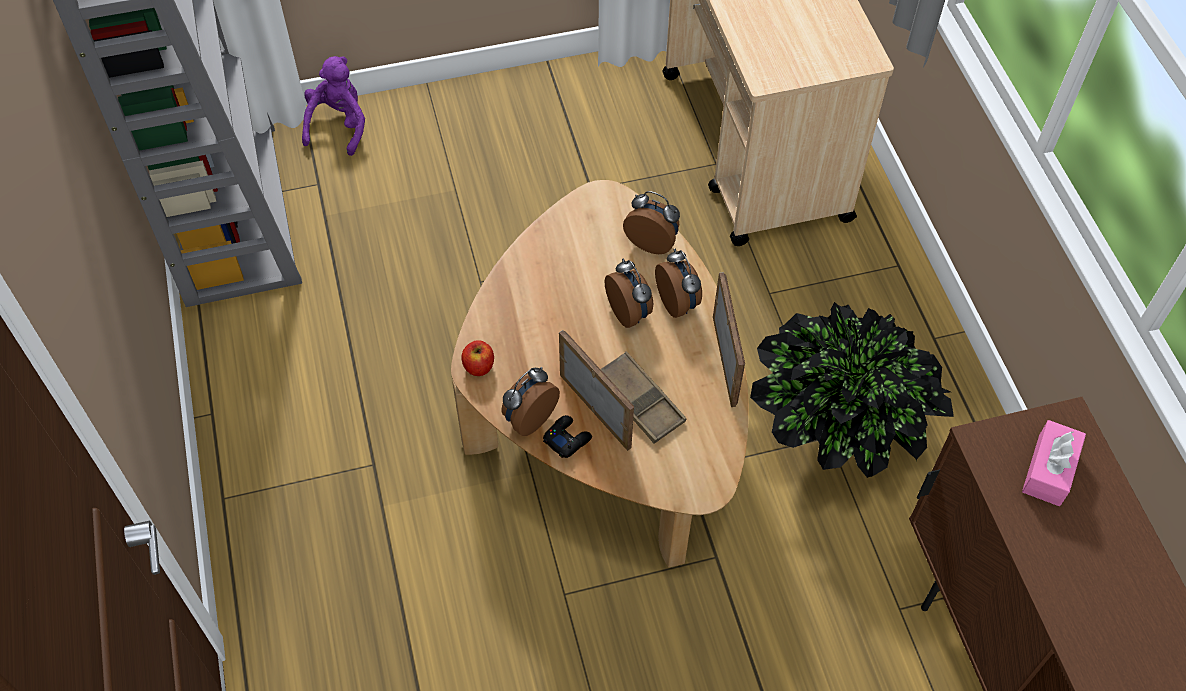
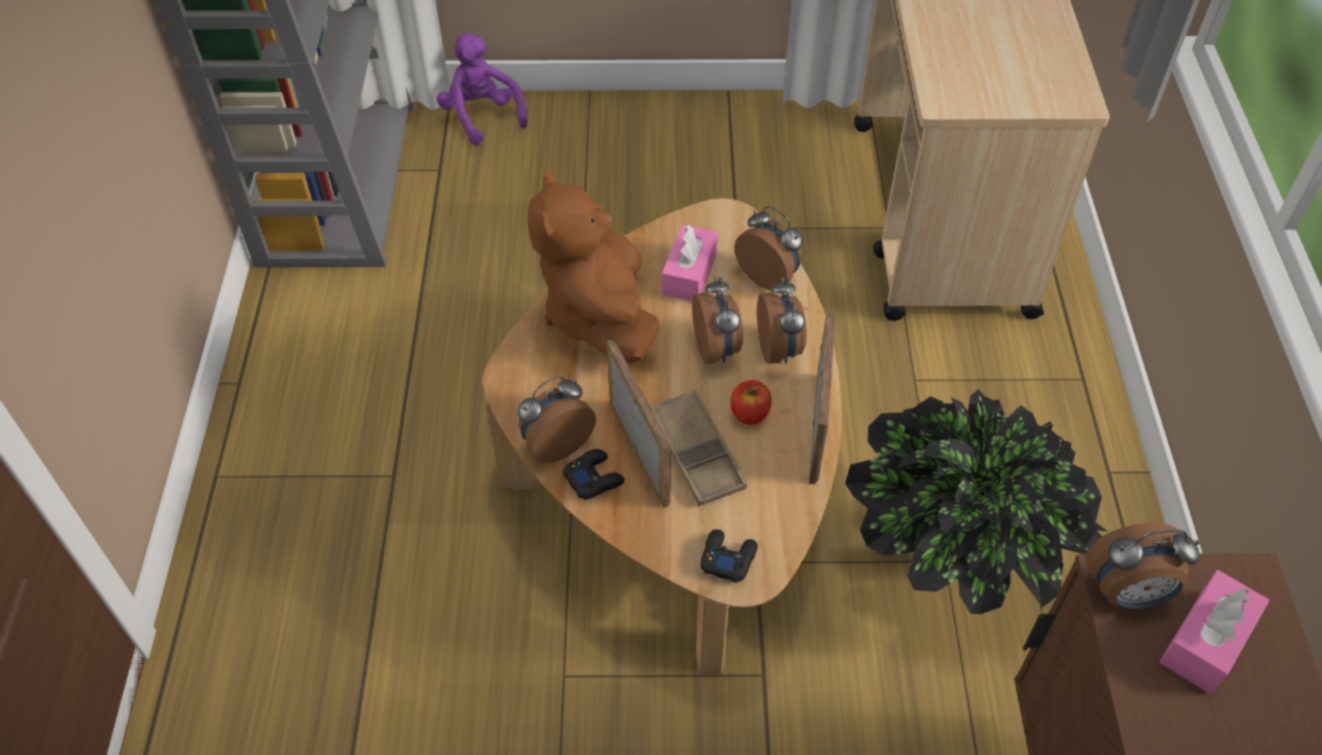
camera: 15 degrees right, 5 degrees down
(339, 125) = (482, 116): purple plush toy -> purple plush toy turned 60 degrees counterclockwise
(478, 366) = (517, 373): apple -> apple (749, 413)
(527, 303) = (599, 315): none -> brown plush toy
(588, 252) = (689, 273): none -> pink tissue box
(687, 479) = (727, 558): none -> black game controller
(990, 448) = (1127, 593): none -> alarm clock

